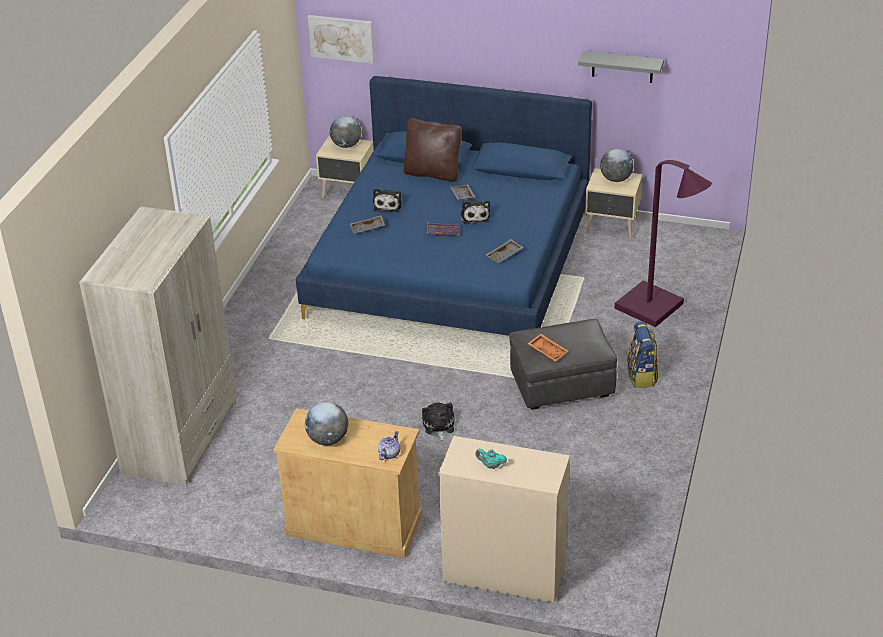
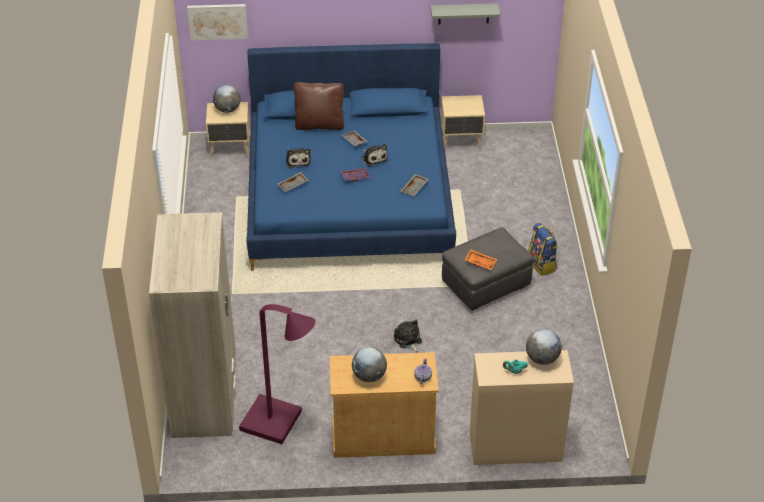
camera: 20 degrees left, 5 degrees up
(616, 179) = (463, 103): globe -> globe (542, 359)
(657, 310) = (528, 206): purple floor lamp -> purple floor lamp (279, 423)

